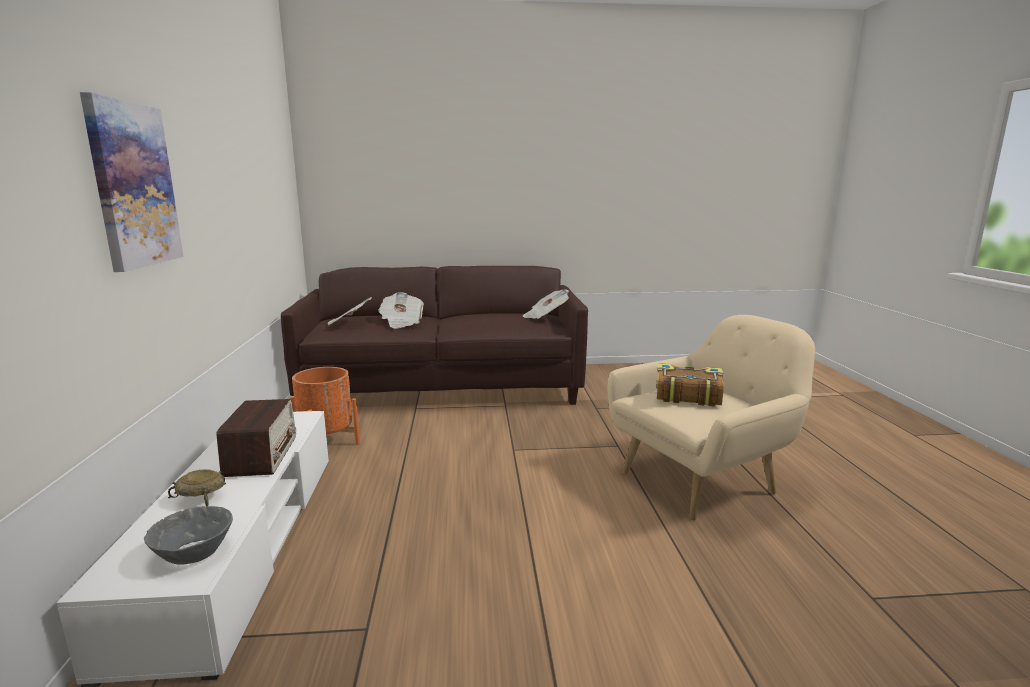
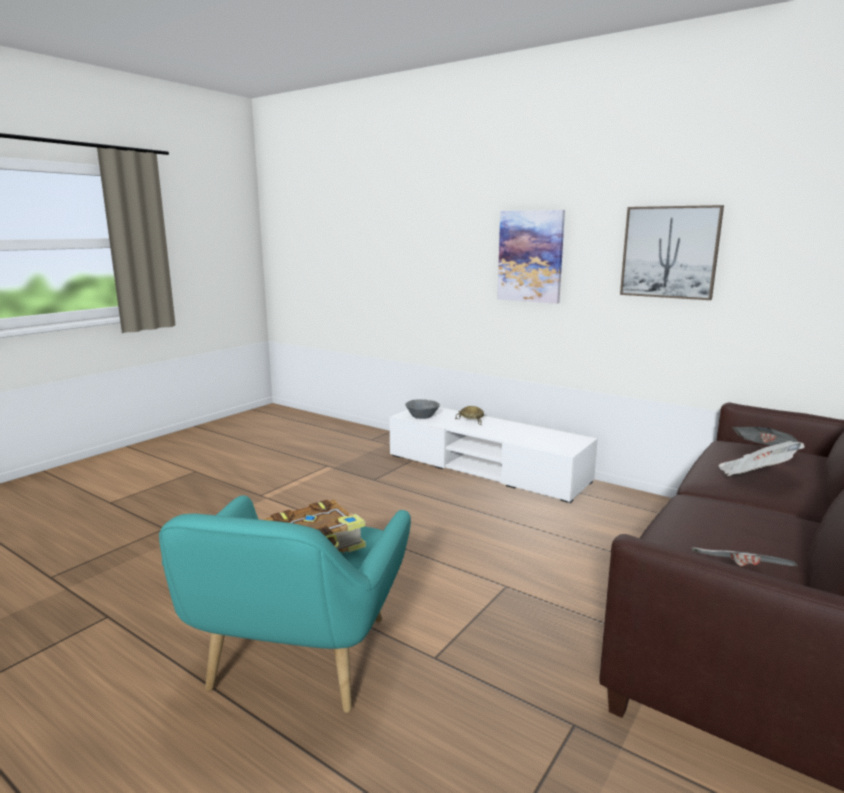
camera: 130 degrees right, 0 degrees up
(226, 175) = (669, 252): none -> picture
(262, 455) = (508, 434): radio -> none
(327, 443) = (617, 512): orange planter -> none
(702, 480) = (297, 662): beige armchair -> turquoise armchair

